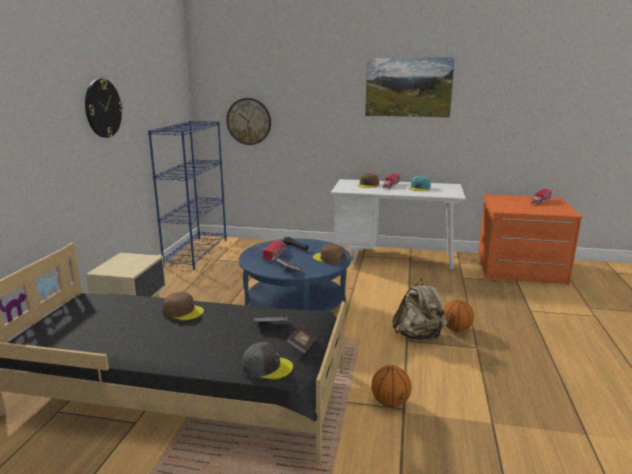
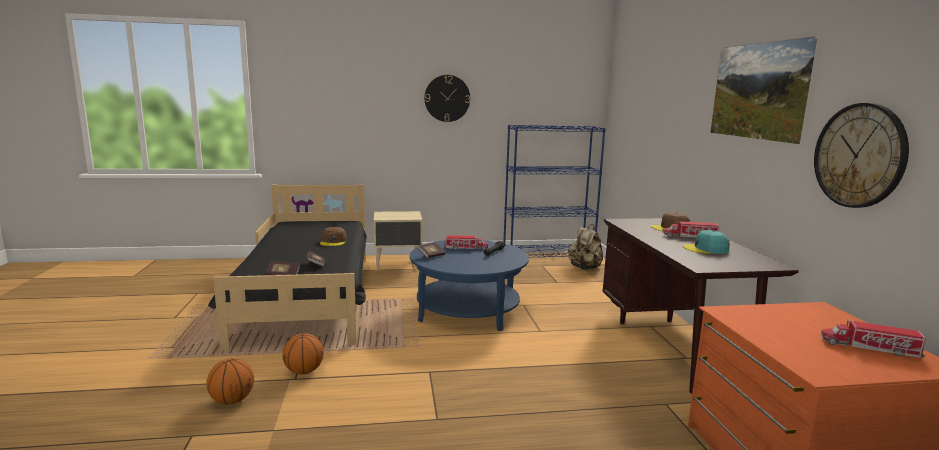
camera: 70 degrees right, 5 degrees down
(249, 121) = (630, 131): wall clock -> wall clock (859, 155)
(267, 367) = (251, 270): grey cap -> none
(329, 258) = (475, 265): brown cap -> none
(394, 257) = (673, 346): white desk -> brown desk
(418, 336) = (445, 378): beige backpack -> beige backpack (584, 268)
(456, 329) = (478, 402): basketball -> basketball (232, 400)

